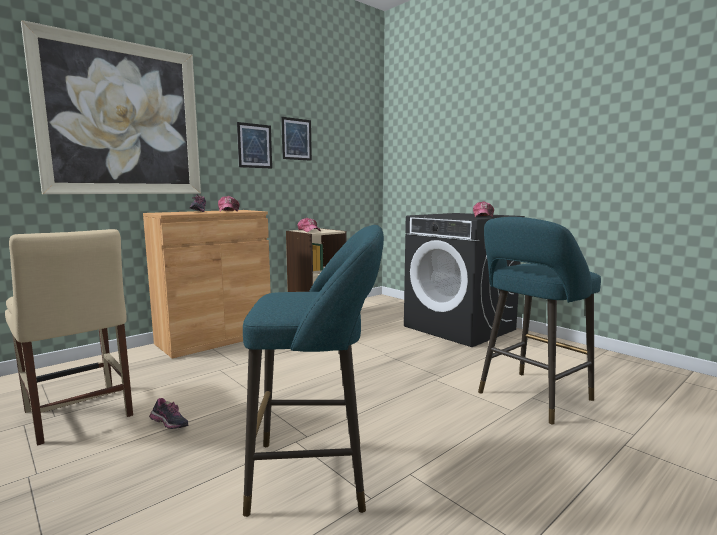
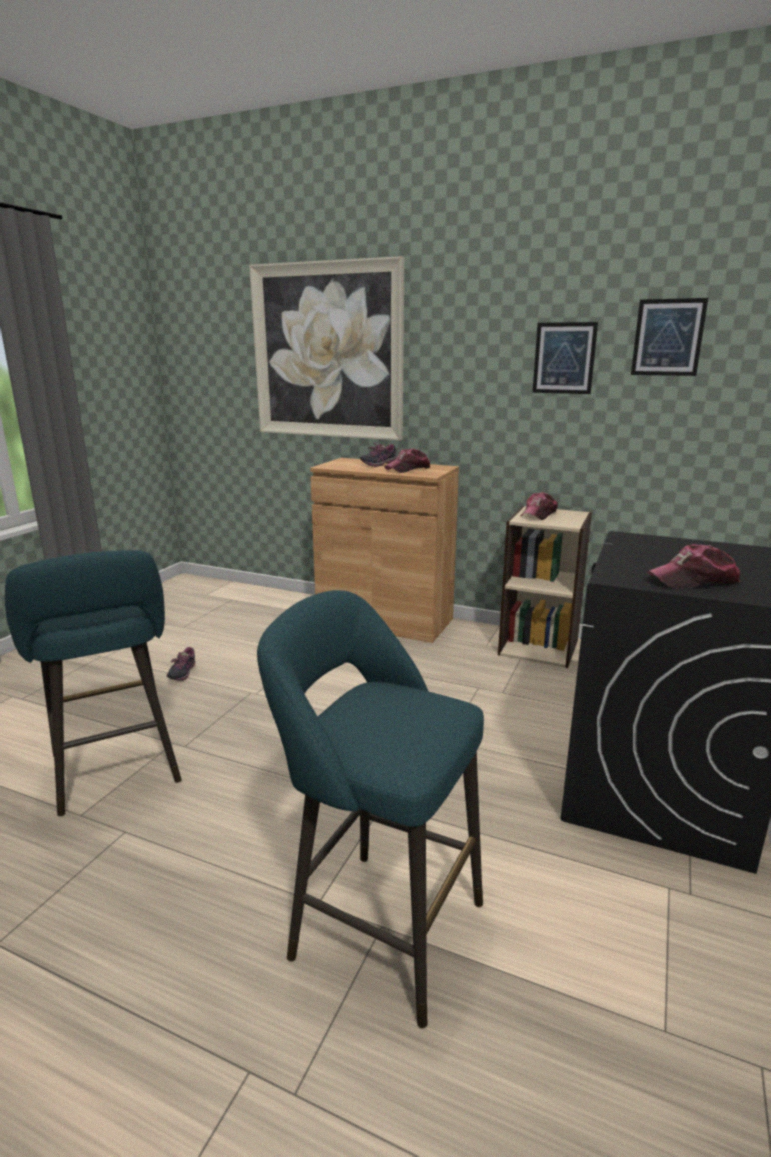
camera: 65 degrees right, 10 degrees up
(79, 415) = (186, 634): beige chair -> none
(254, 146) = (486, 373): picture -> picture (668, 337)

